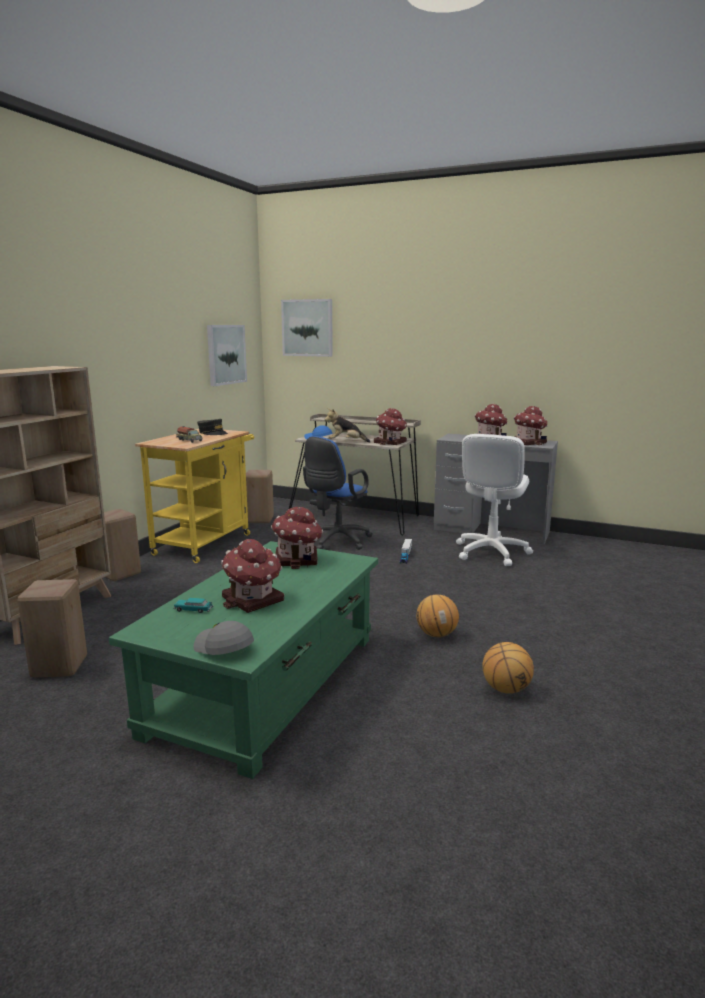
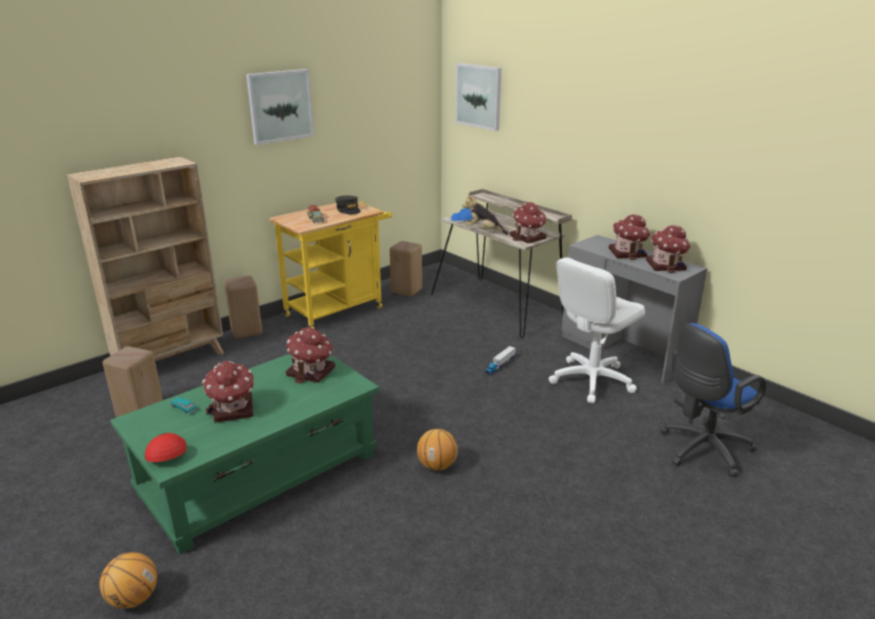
camera: 25 degrees right, 10 degrees up
(223, 648) = (165, 453): grey cap -> red cap
(226, 354) = (388, 123): picture -> picture (280, 106)
(336, 542) = (450, 333): blue office chair -> blue office chair (701, 450)
(505, 689) = (438, 542): basketball -> basketball (133, 599)

